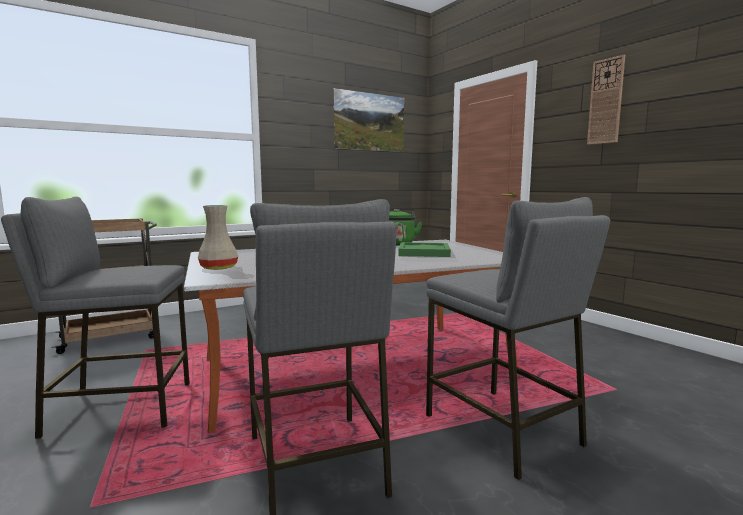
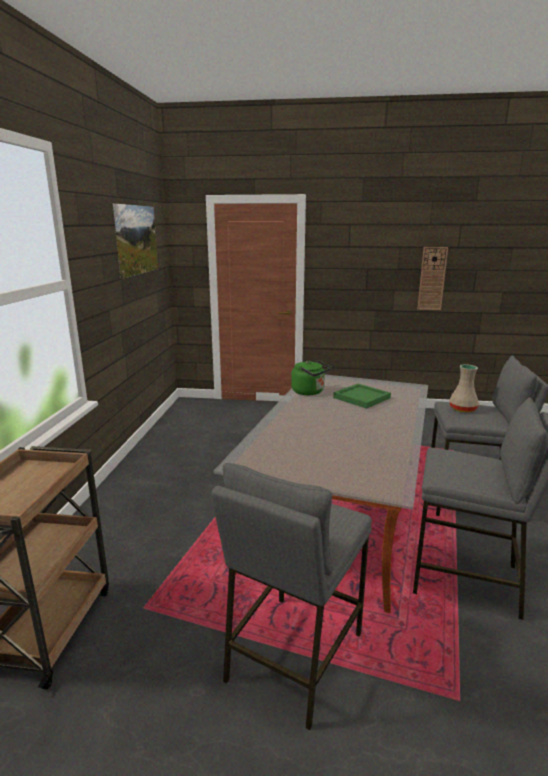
camera: 50 degrees left, 10 degrees up
(219, 267) = (340, 476): beige vase -> beige vase (462, 409)
(606, 101) = (370, 242): wall clock -> wall clock (432, 278)

